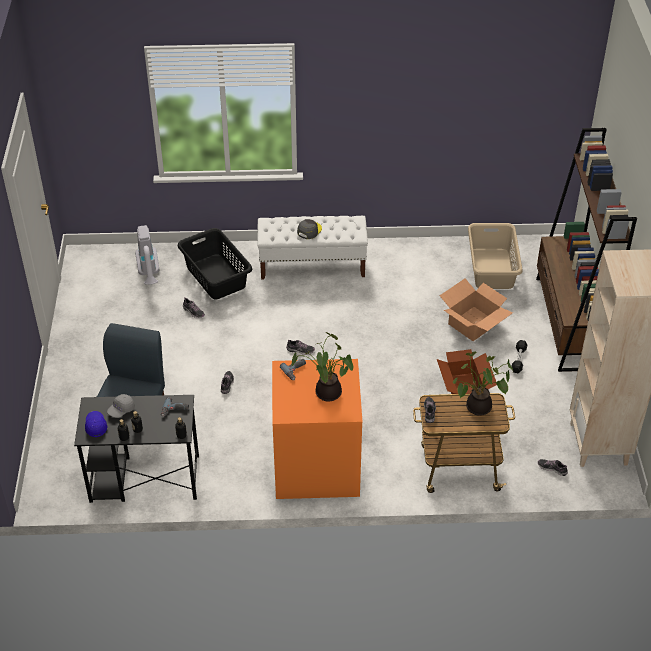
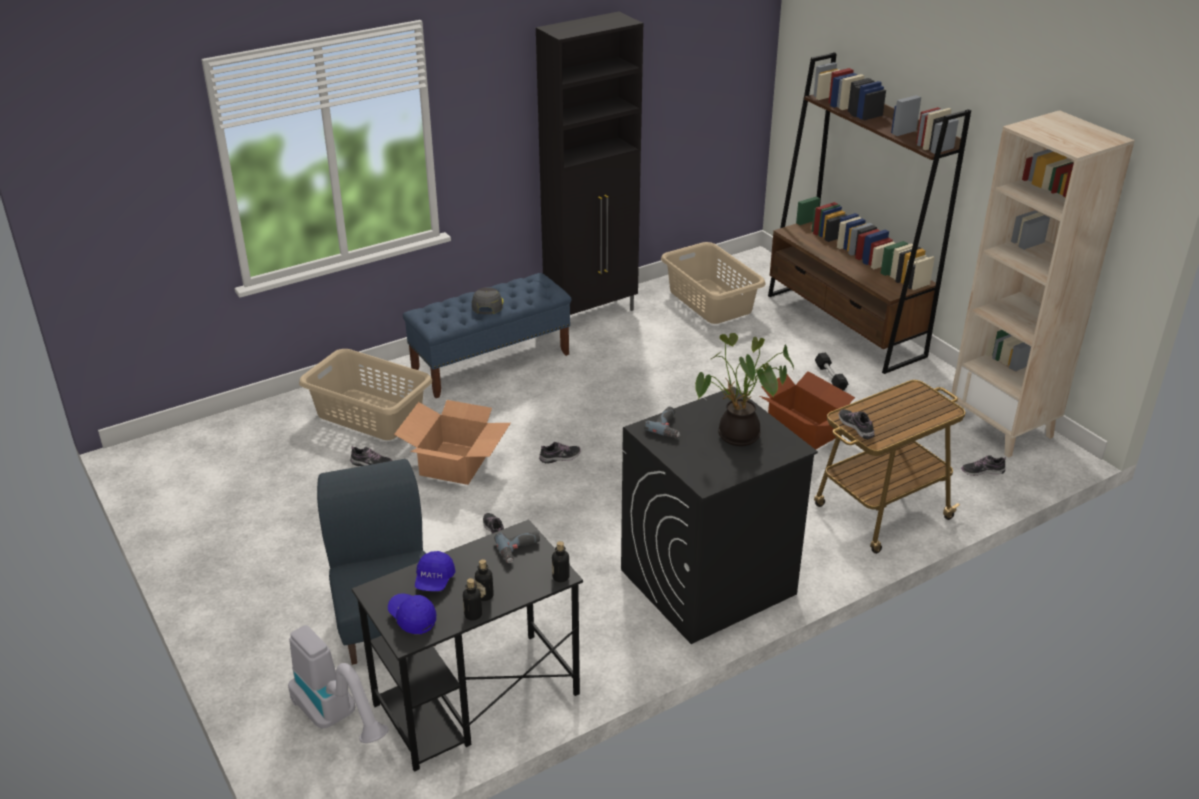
camera: 30 degrees left, 10 degrees down
(121, 410) = (434, 580): grey cap -> blue cap
(149, 274) = (267, 442): vacuum cleaner -> vacuum cleaner (338, 719)
(216, 276) = (370, 414): black laundry basket -> beige laundry basket
(312, 265) = (491, 363): white bench -> blue bench
(316, 467) = (707, 582): orange washing machine -> black washing machine
(405, 250) = (592, 313): none -> black cabinet
(473, 324) = (744, 359): cardboard box -> cardboard box (456, 463)
(478, 409) = (907, 404): potted plant -> none

